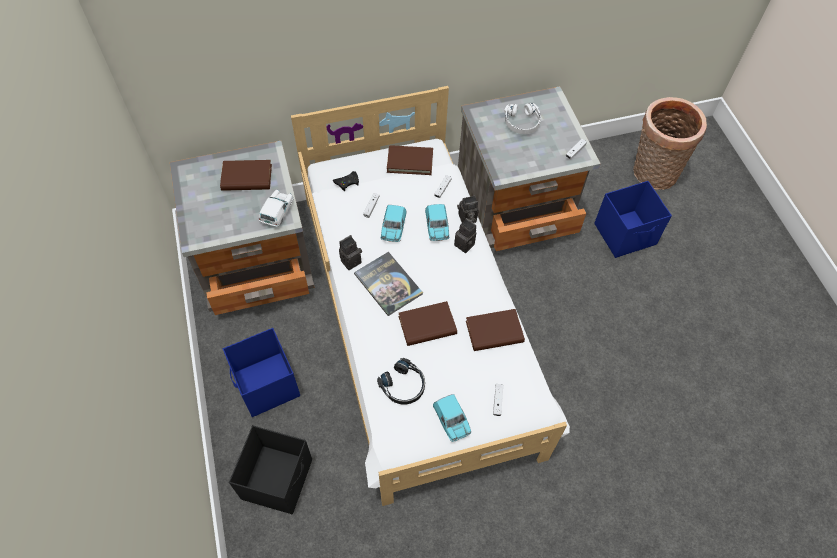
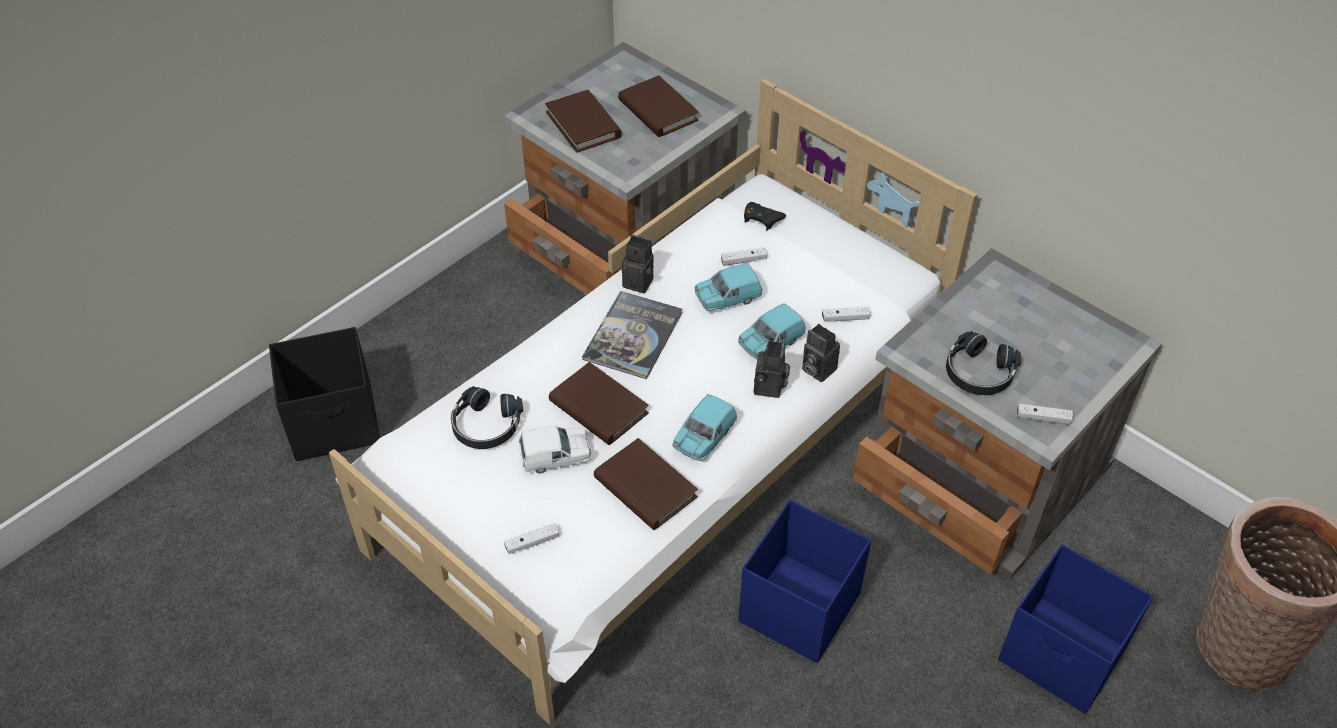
camera: 60 degrees right, 10 degrees down
(267, 385) = (454, 346): blue storage box -> blue storage box (798, 609)
(277, 213) = (629, 161): white toy car -> white toy car (555, 458)
(410, 162) = (858, 262): brown book -> brown book (583, 125)
(451, 421) = (466, 503): turquoise toy car -> turquoise toy car (704, 438)
(522, 123) = (1032, 329): white headphones -> none
(534, 157) = (978, 373): none -> black headphones

